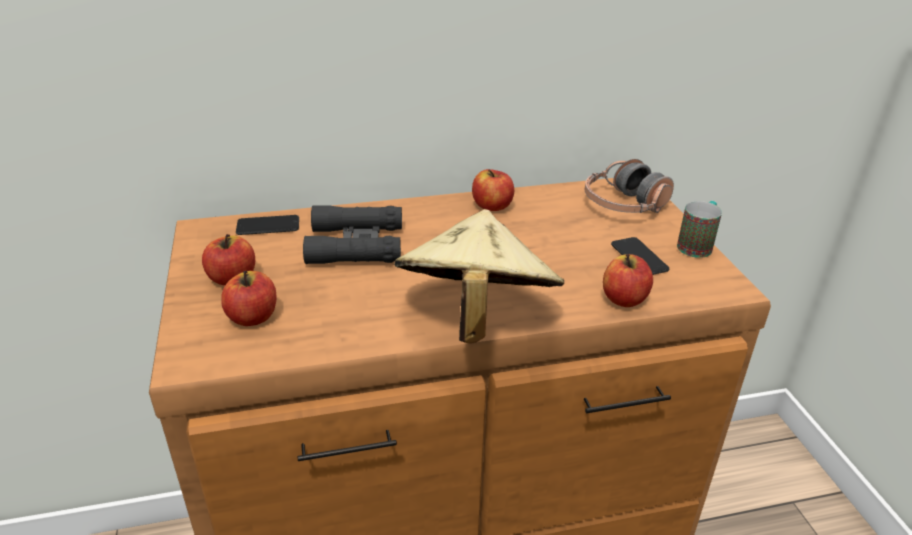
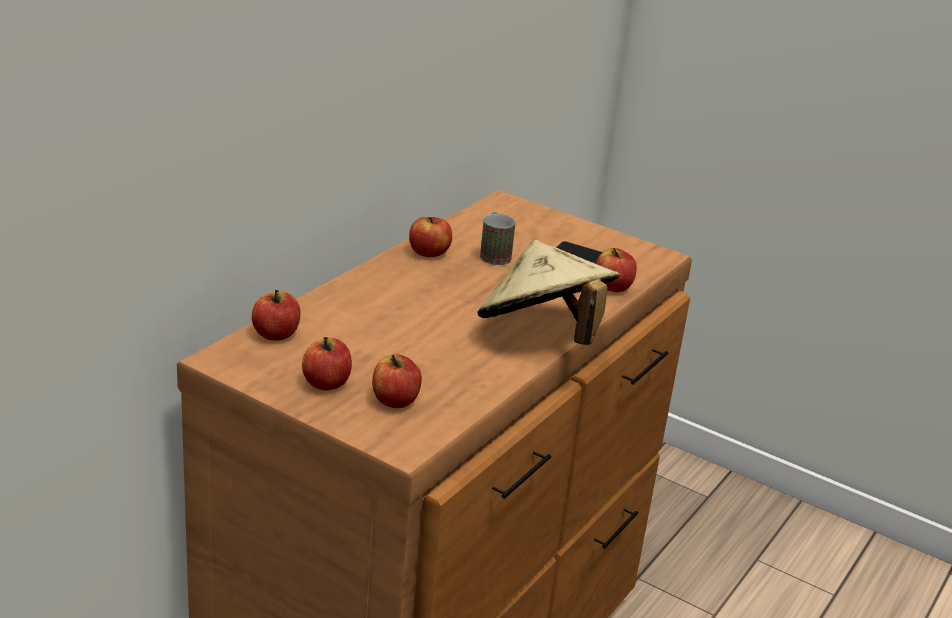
camera: 45 degrees left, 5 degrees down
(268, 226) = (276, 334): phone -> apple
(356, 245) = (377, 321): black binoculars -> none
(624, 205) = (520, 219): headphones -> none
(697, 245) = (605, 233): mug -> mug (494, 254)

